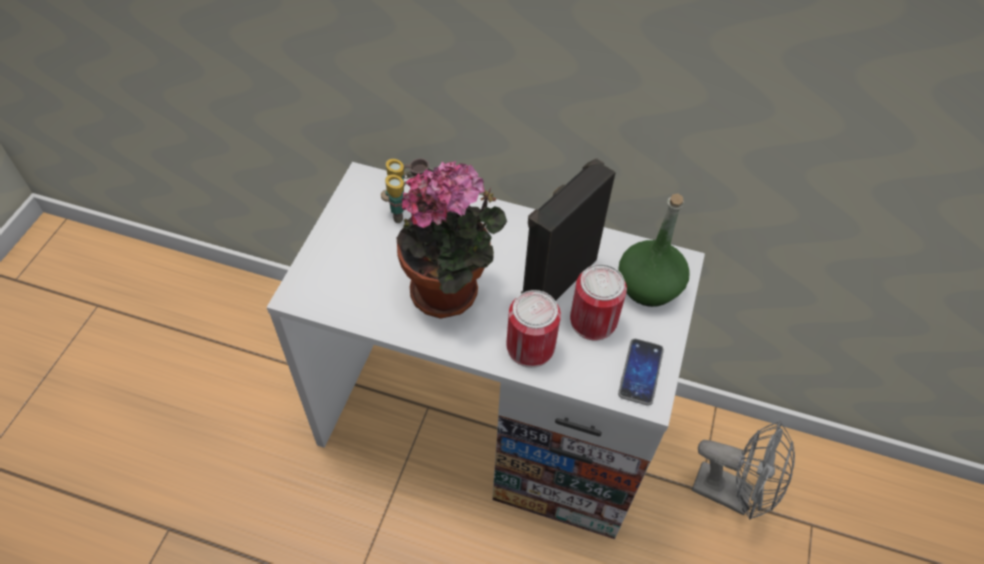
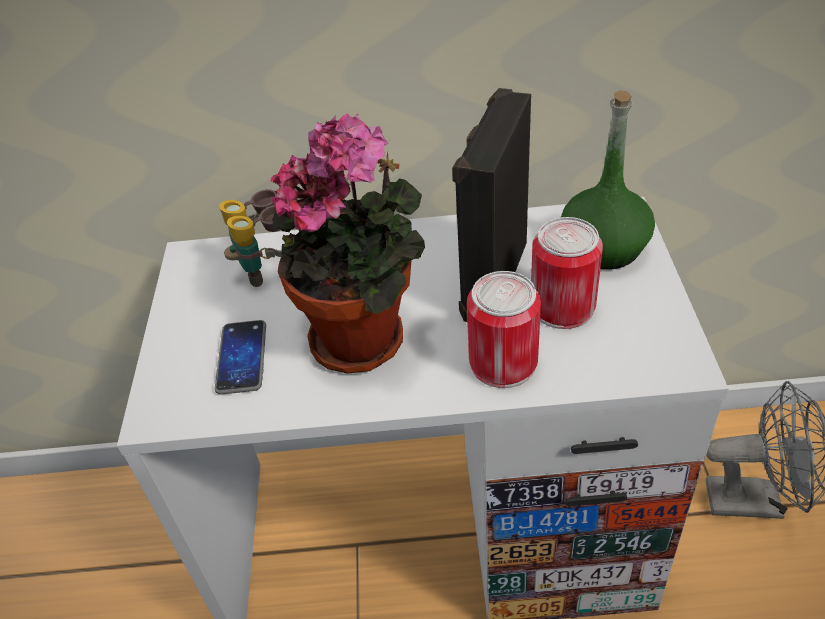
camera: 15 degrees left, 10 degrees down
(640, 372) = (655, 341): phone -> phone (242, 358)

